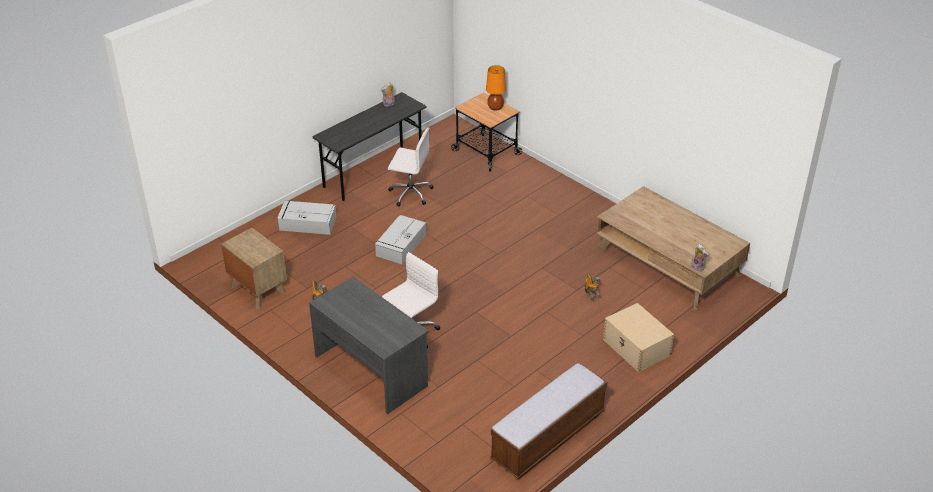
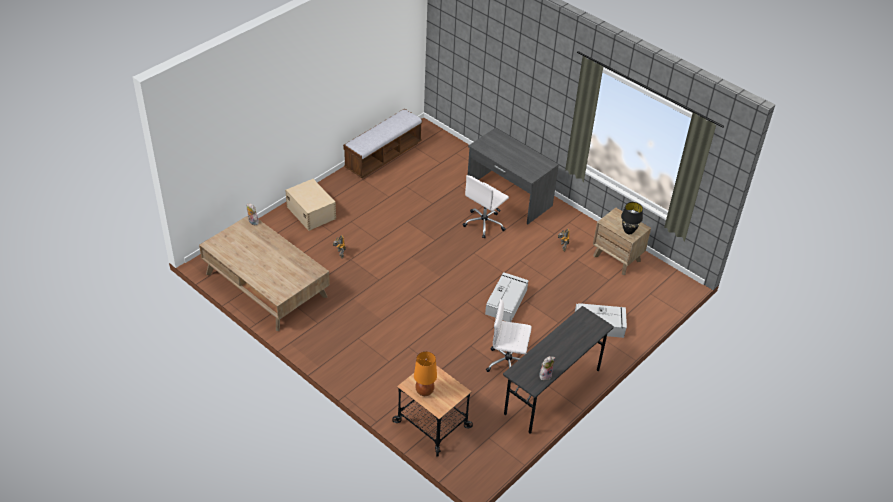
camera: 175 degrees right, 5 degrees up
(250, 239) = (628, 231): none -> black table lamp

